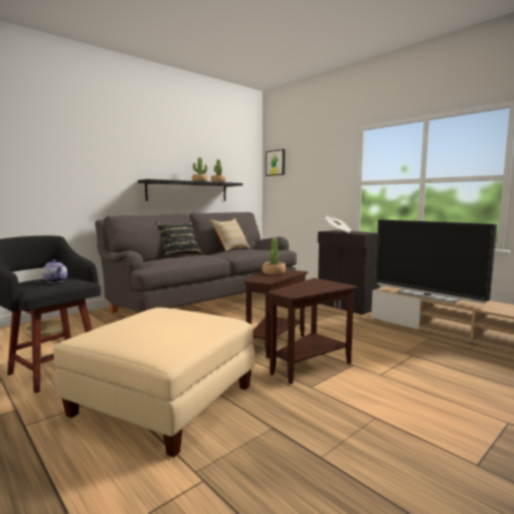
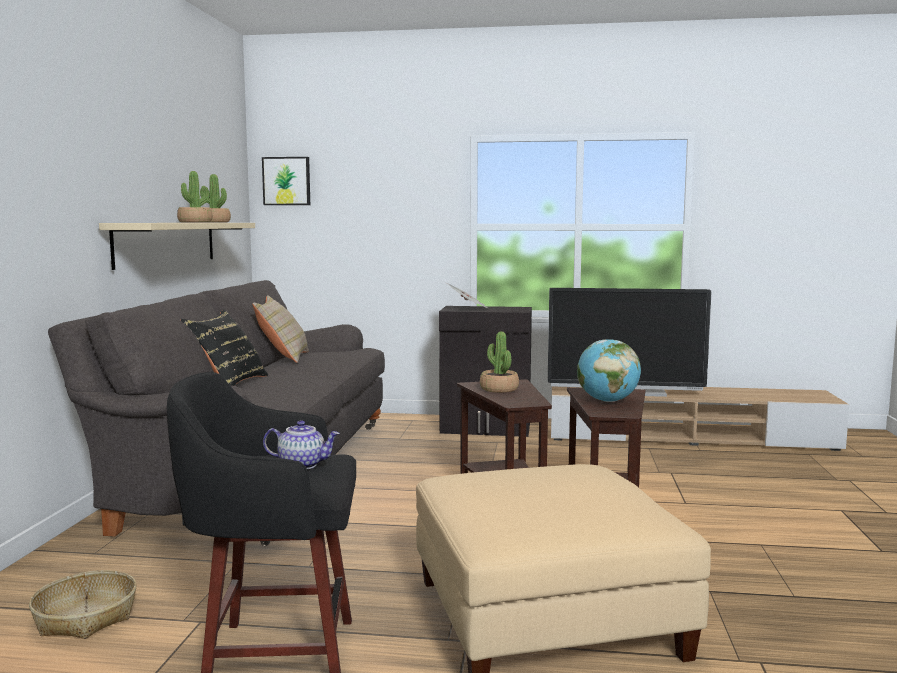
camera: 40 degrees left, 0 degrees up
(188, 191) = (167, 243): black shelf -> beige shelf
(307, 287) = (607, 401): none -> globe

